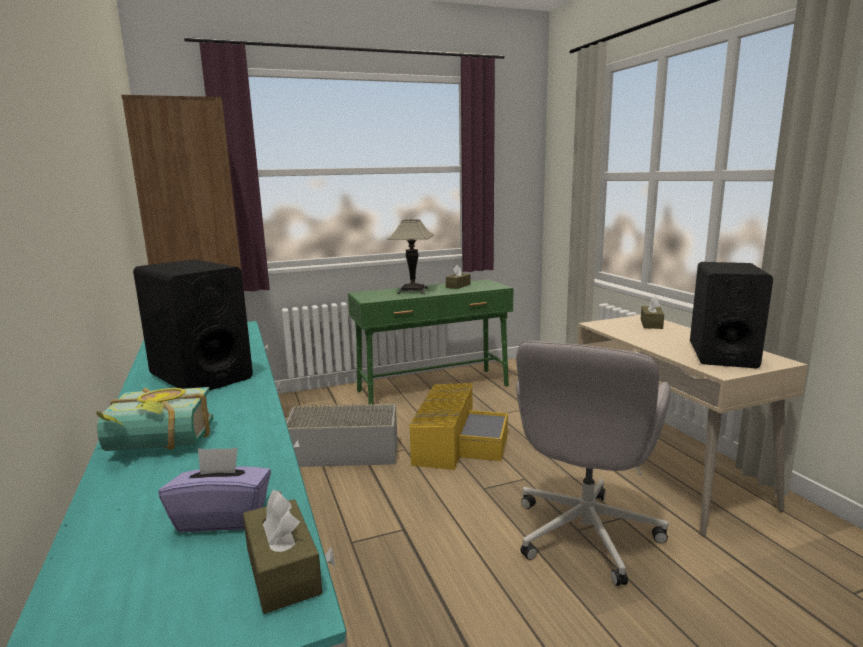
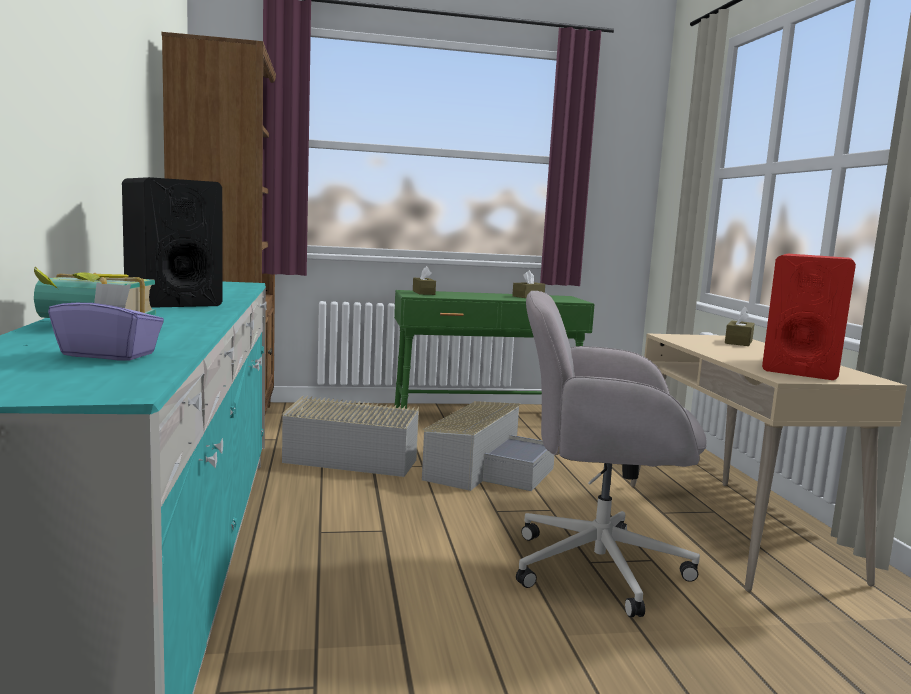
camera: 10 degrees right, 5 degrees down
(282, 570) = (132, 378): brown tissue box -> brown tissue box (423, 293)
(413, 291) = (470, 295): table lamp -> none
(457, 442) = (487, 468): yellow storage box -> grey storage box
(584, 535) = (595, 567): grey office chair -> grey office chair turned 60 degrees clockwise
(722, 355) = (801, 368): black speaker -> red speaker

